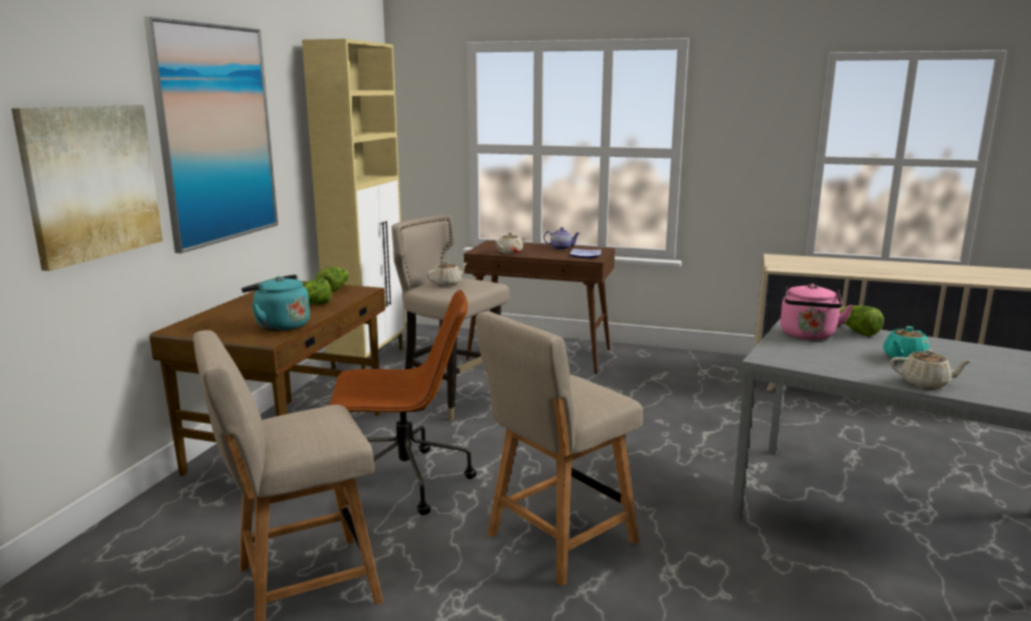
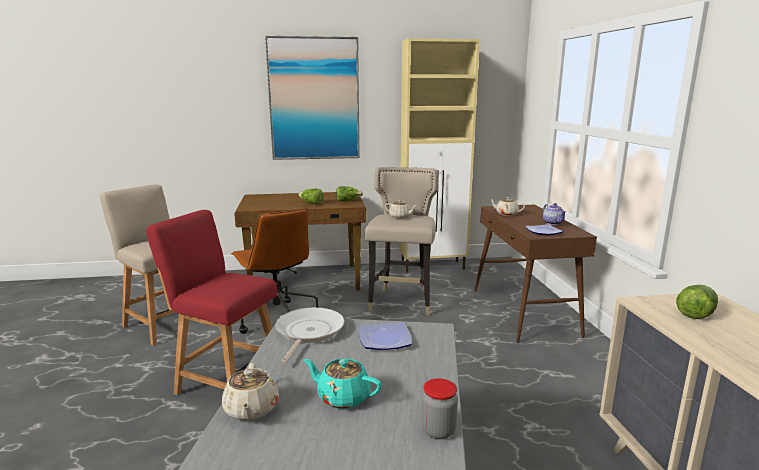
camera: 65 degrees right, 0 degrees up
(92, 182) = (223, 116): picture -> none
(280, 325) = (269, 206): turquoise kettle -> none
(556, 541) = (226, 381): beige chair -> red chair
(788, 355) = (308, 332): none -> frying pan
(808, 336) = (384, 339): pink kettle -> plate
(856, 331) = (428, 366): lettuce -> lettuce (695, 312)
(943, 342) = (438, 430): none -> jar

